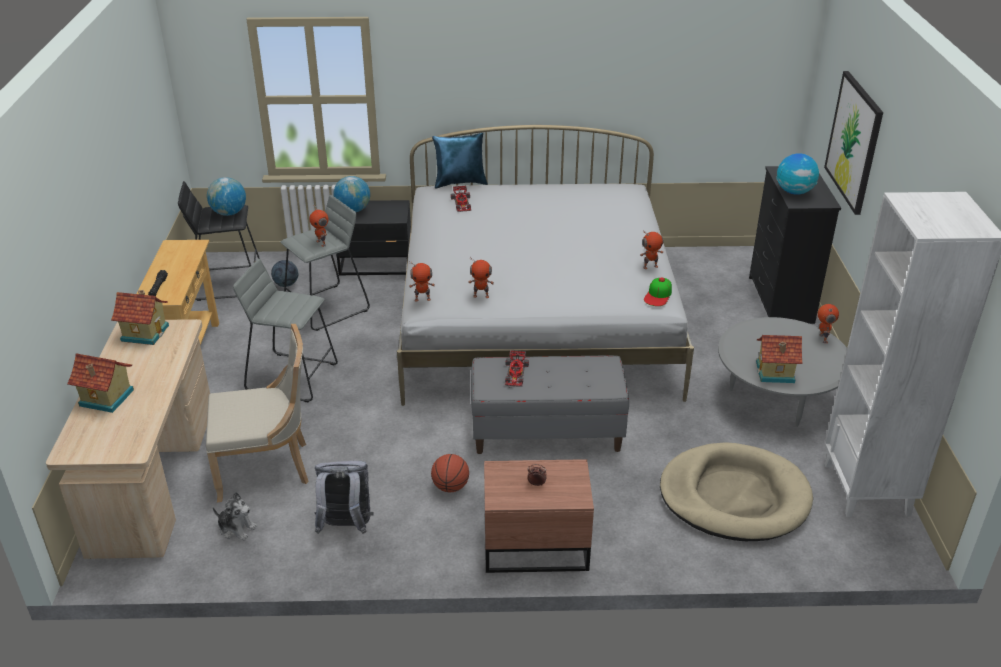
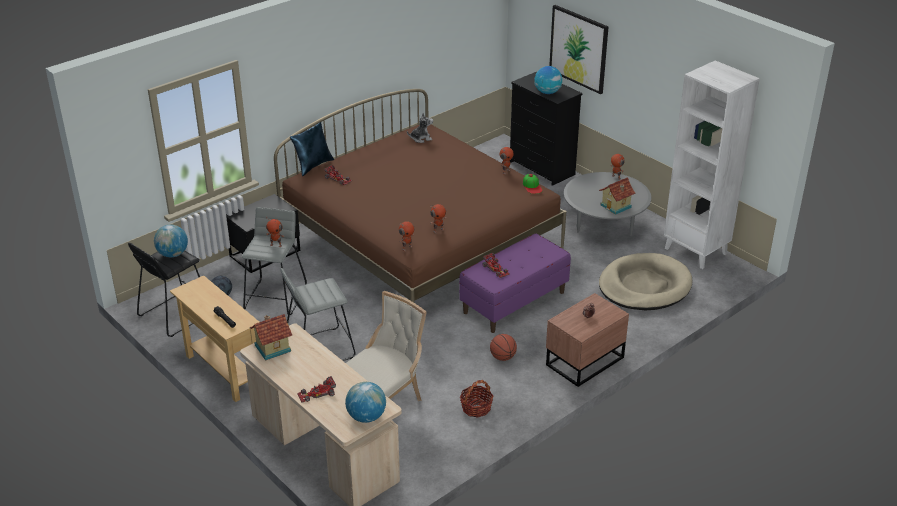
camera: 40 degrees left, 0 degrees up
(106, 399) = (317, 393): toy house -> toy car
(236, 528) = (416, 444): plush toy -> plush toy (421, 138)
(346, 526) = (476, 408): grey backpack -> basket
(353, 210) = (246, 216): globe -> globe (366, 417)
(536, 318) = (420, 241): white bed -> brown bed
(547, 432) = (514, 302): grey bench -> purple bench

